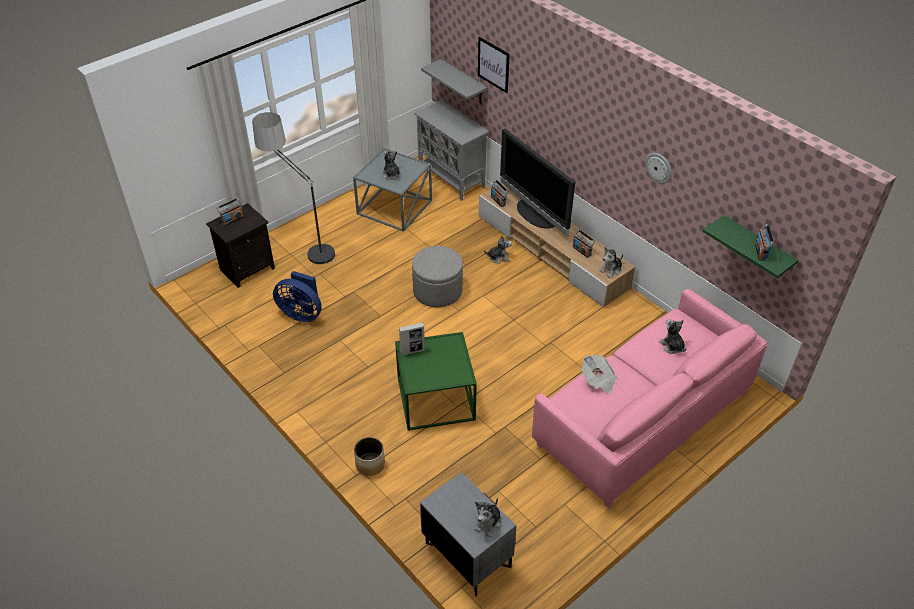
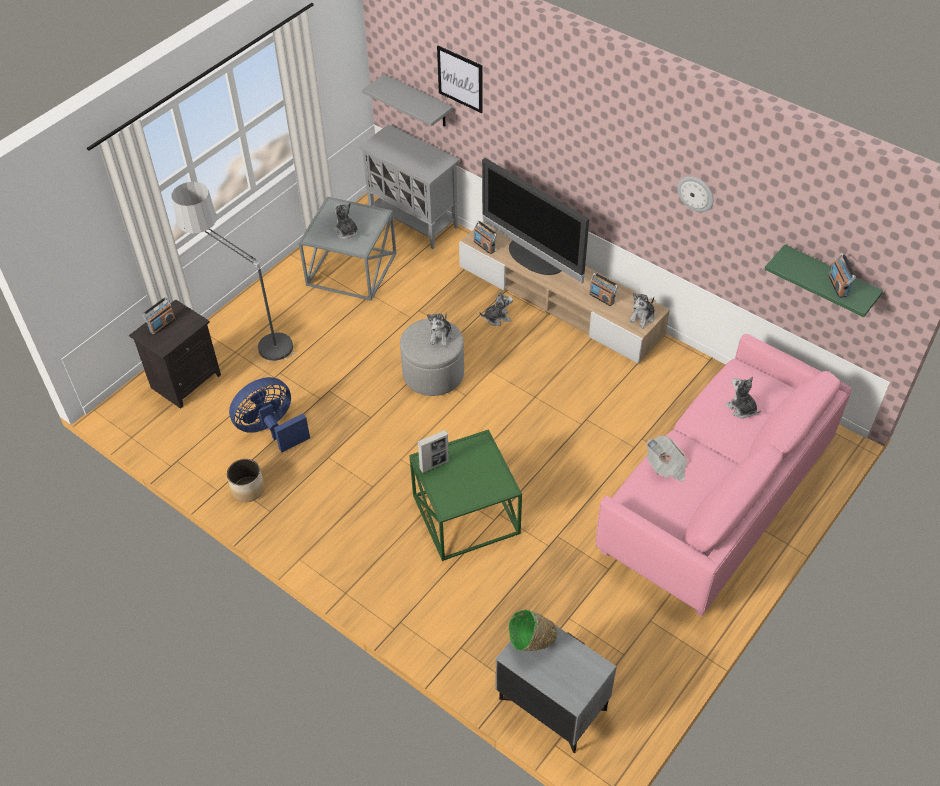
camera: 10 degrees left, 5 degrees up
(301, 313) = (271, 429): blue fan -> blue fan turned 135 degrees clockwise
(370, 464) = (407, 612): planter -> planter (248, 489)
(451, 495) = (531, 643): none -> green bowl
(488, 522) = (583, 669): plush toy -> plush toy (441, 336)

